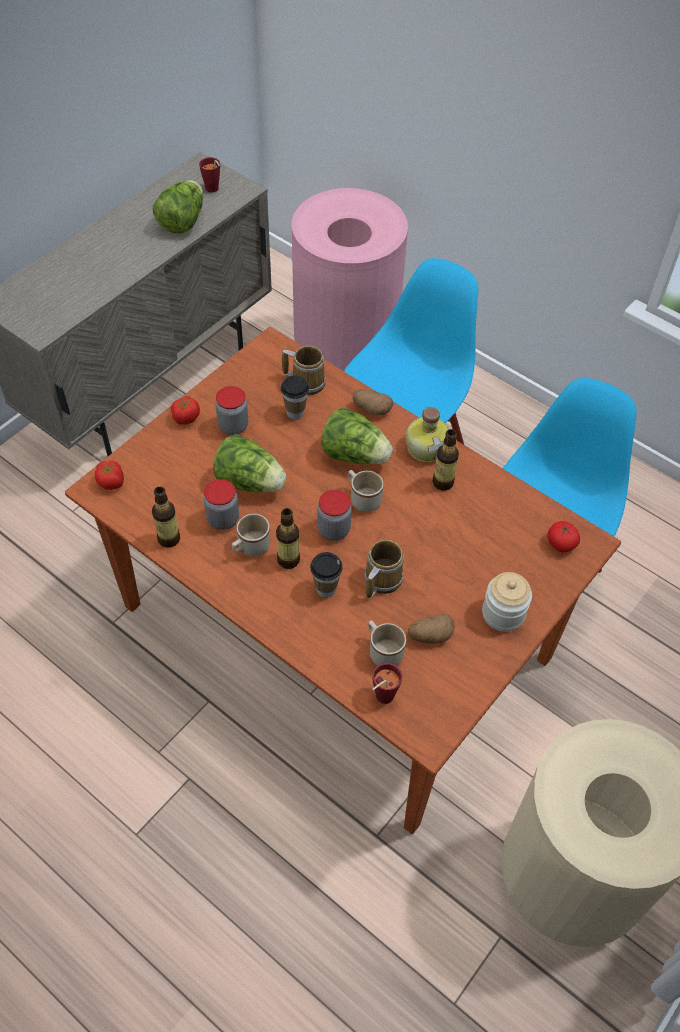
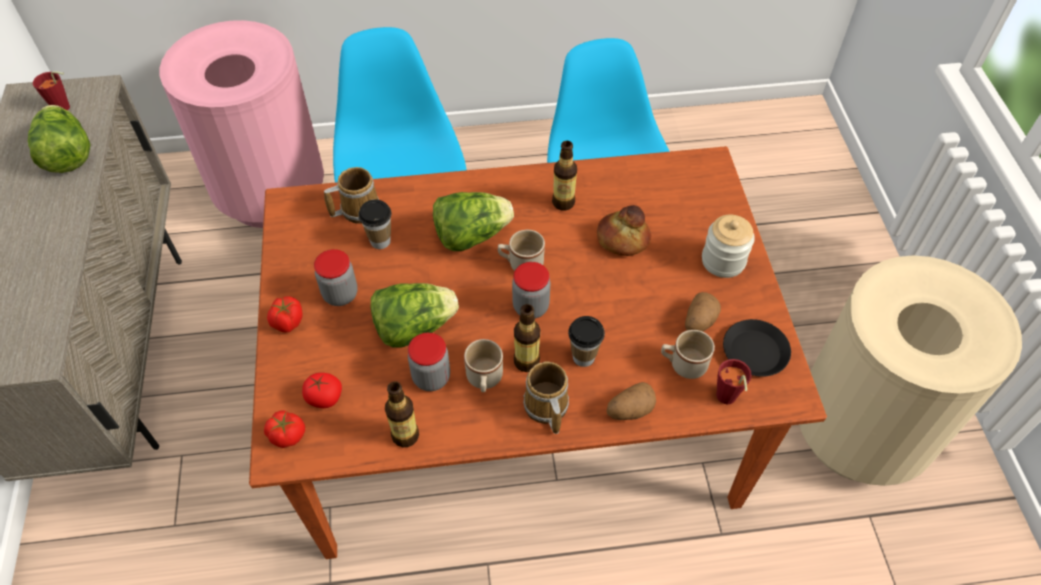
camera: 45 degrees left, 0 degrees up
(371, 409) = (439, 190): potato -> potato (629, 410)
(380, 579) = (612, 313): mug -> mug (545, 408)
(427, 447) = (518, 185): bottle -> none
(443, 688) = (755, 351): none -> black plate
(451, 539) = (622, 239): none -> bread
(560, 544) = (695, 180): tomato -> tomato (324, 398)

